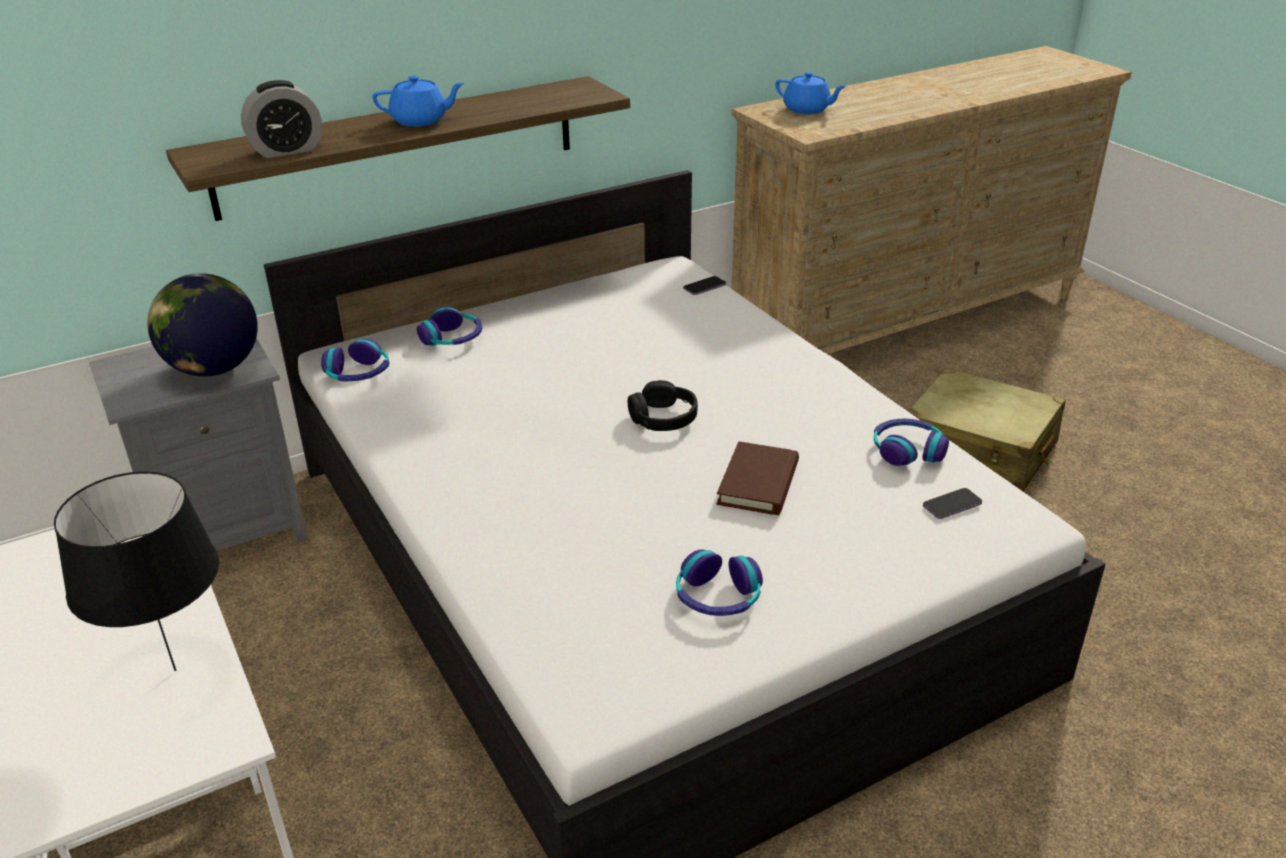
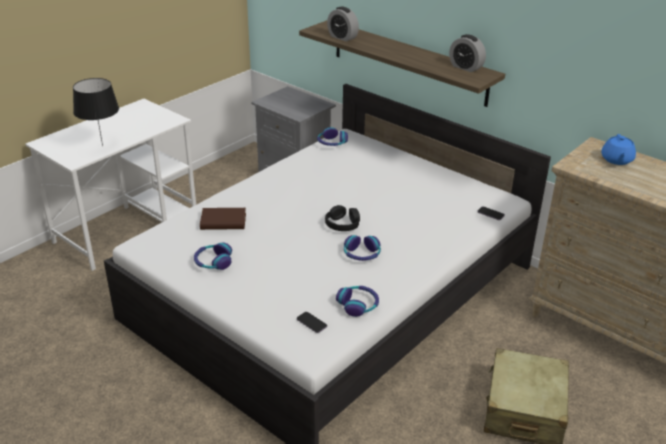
camera: 70 degrees right, 0 degrees up
(213, 369) = (296, 108): globe -> none
(420, 120) = (399, 52): blue teapot -> none
(452, 338) = (377, 156): headphones -> headphones (361, 254)
(541, 92) = (465, 67): none -> alarm clock
(758, 483) = (302, 260): brown book -> brown book (223, 221)

